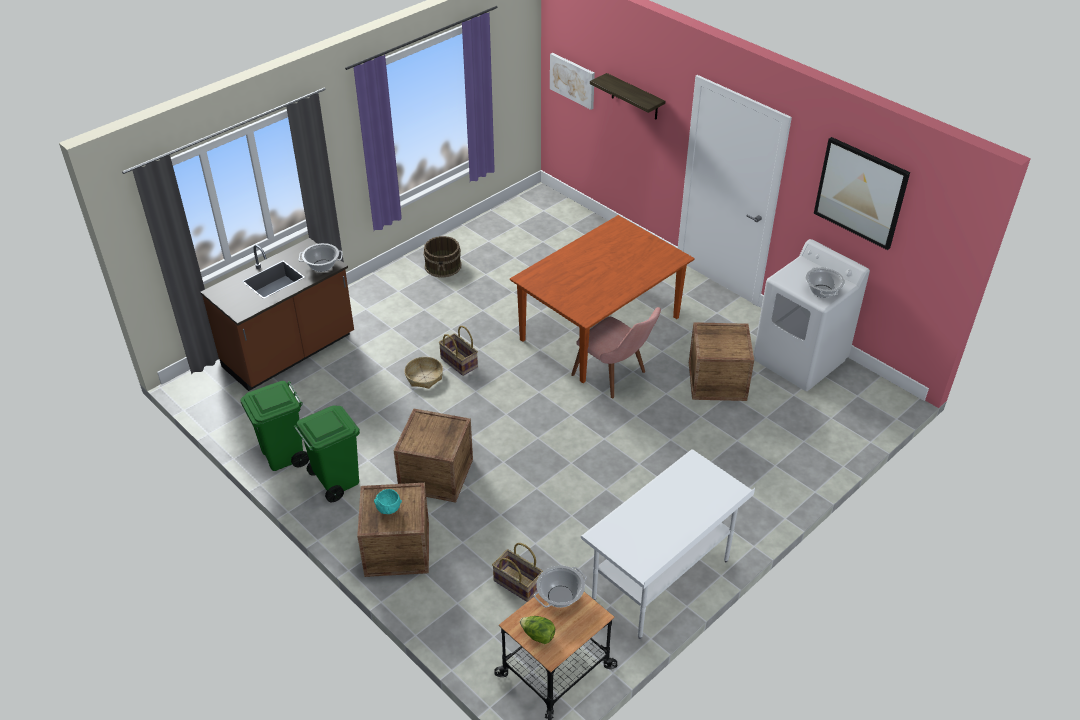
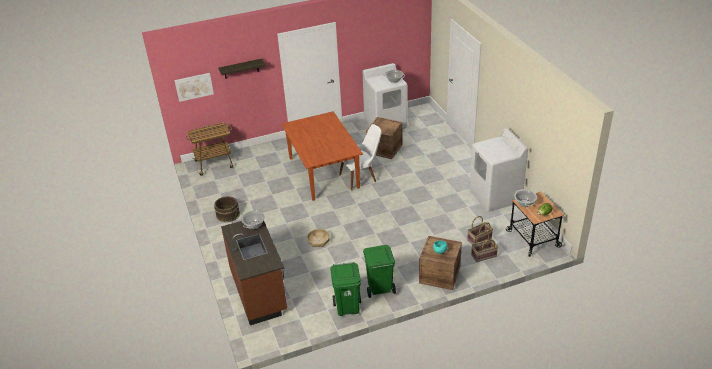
camera: 65 degrees left, 5 degrees down
(436, 475) = (395, 251): crate -> none
(458, 363) = (316, 226): basket -> basket (484, 256)
(554, 212) = (215, 164): none -> cart
(616, 377) = (362, 176): pink chair -> white chair
(661, 580) = (495, 197): white desk -> white washing machine
(861, 192) = (378, 33): picture -> none

